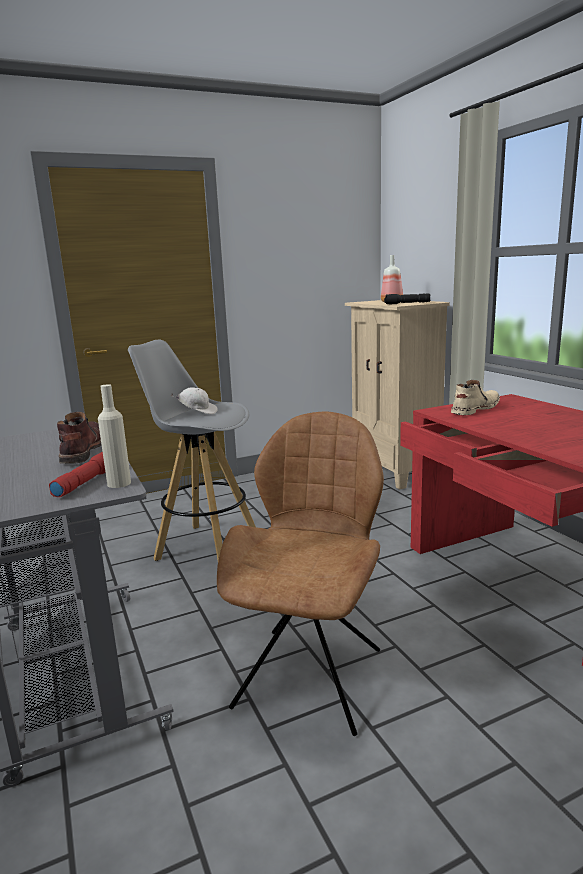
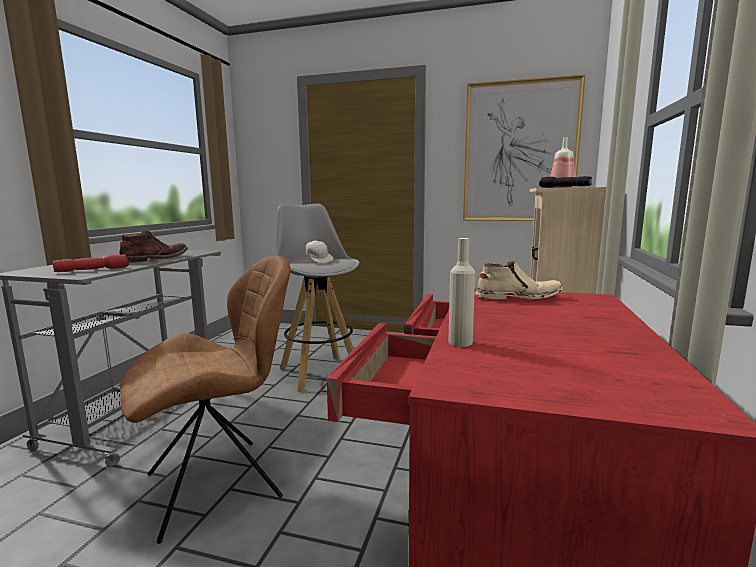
camera: 40 degrees right, 5 degrees down
(119, 483) = (95, 273): beige bottle -> beige bottle (460, 342)
(318, 263) = (520, 152): none -> picture

